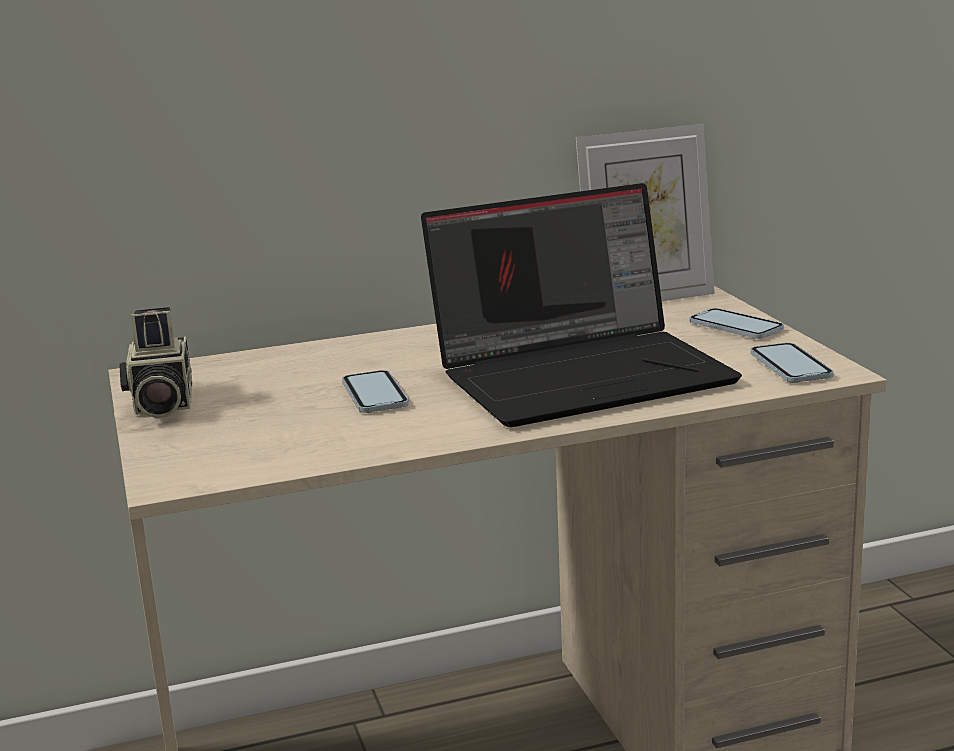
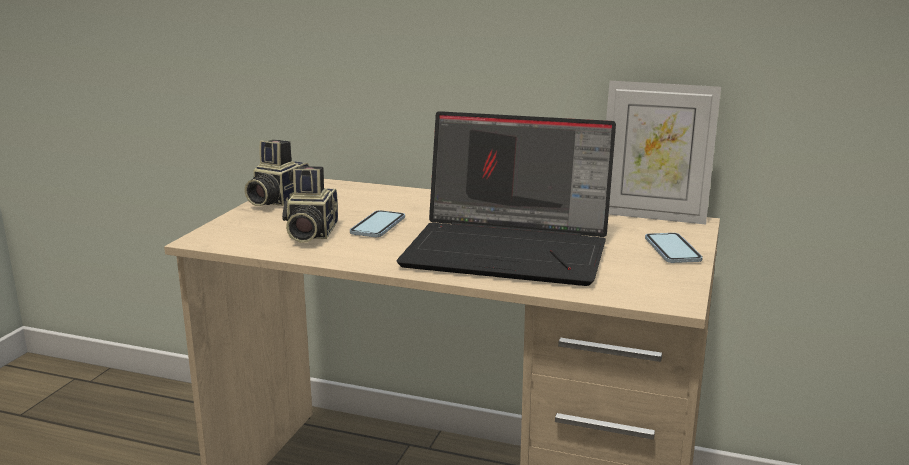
camera: 35 degrees right, 0 degrees up
(305, 428) = (309, 233): none -> camera
(790, 366) = (652, 287): phone -> none

